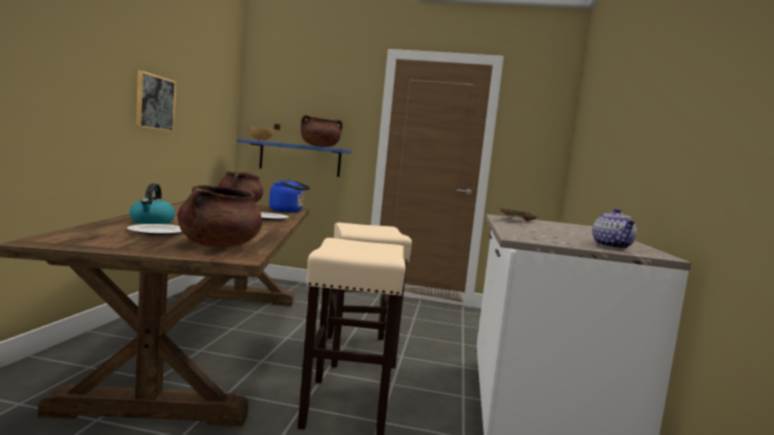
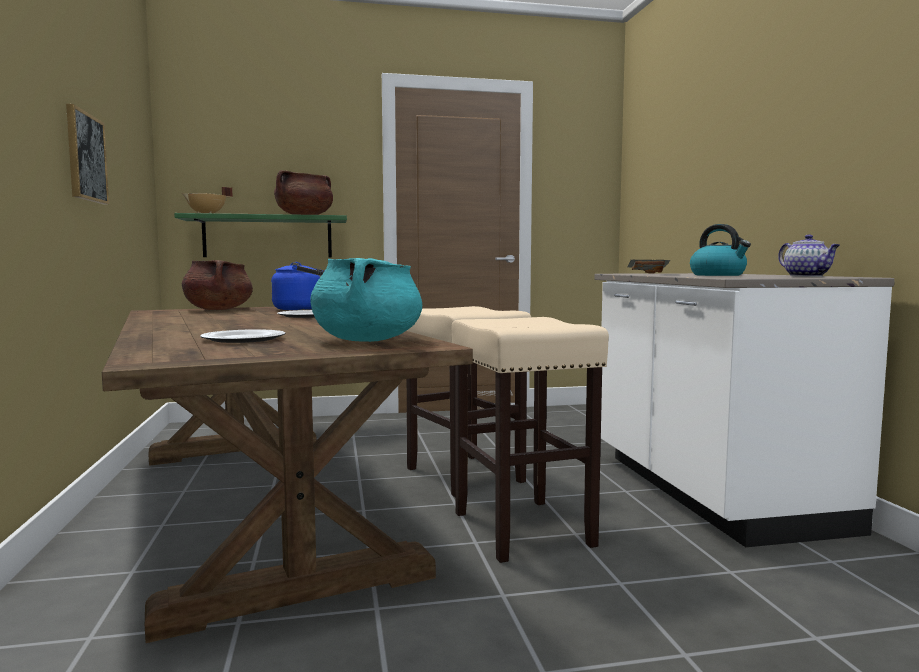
camera: 20 degrees left, 0 degrees up
(152, 222) = (194, 333): kettle -> kettle (718, 275)
(219, 246) = (367, 340): brown cooking pot -> turquoise cooking pot
(300, 159) = (268, 237): blue shelf -> green shelf

